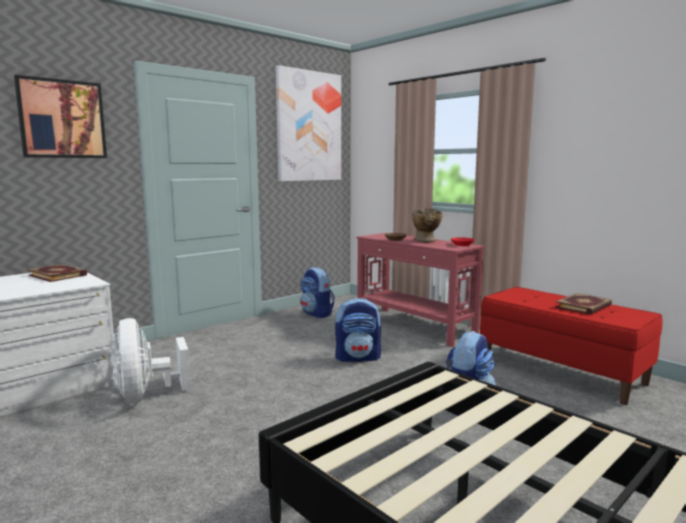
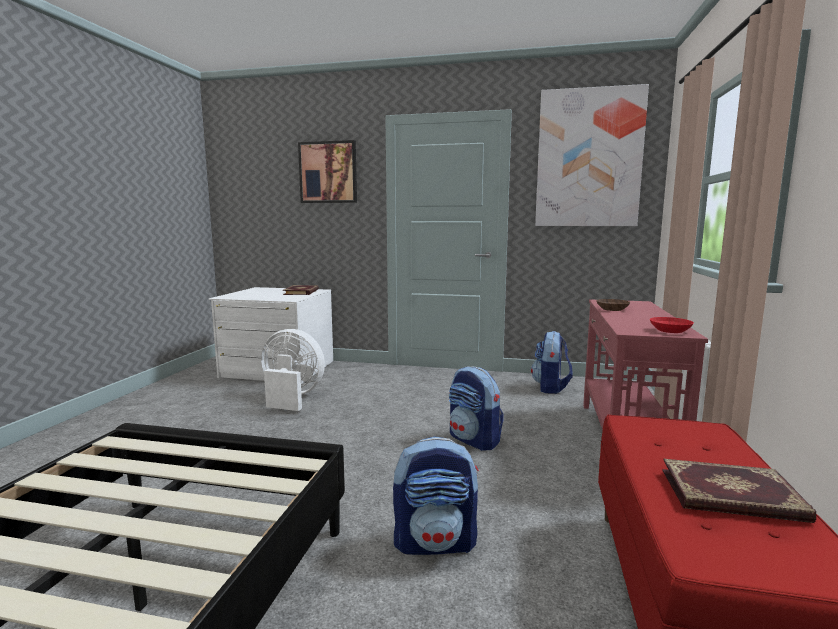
camera: 55 degrees right, 0 degrees up
(145, 396) = (291, 397): white fan -> white fan turned 75 degrees clockwise
(426, 241) = (645, 317): beige vase -> none

